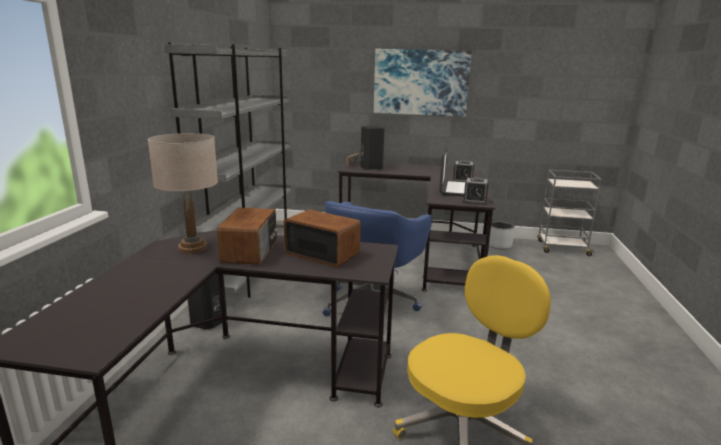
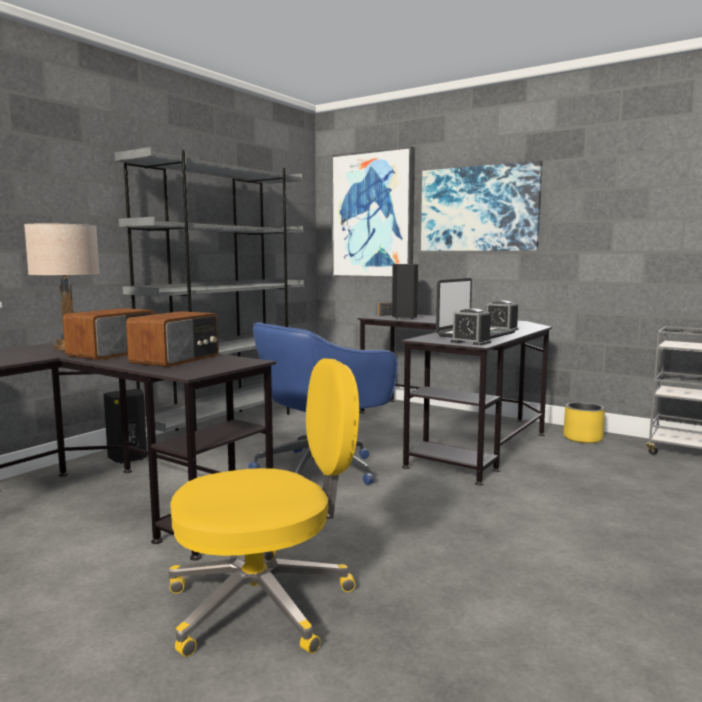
camera: 25 degrees right, 10 degrees down
(322, 253) = (177, 359): radio -> radio turned 60 degrees clockwise
(329, 81) = (373, 215): none -> picture
(499, 245) = (583, 438): grey planter -> yellow planter

